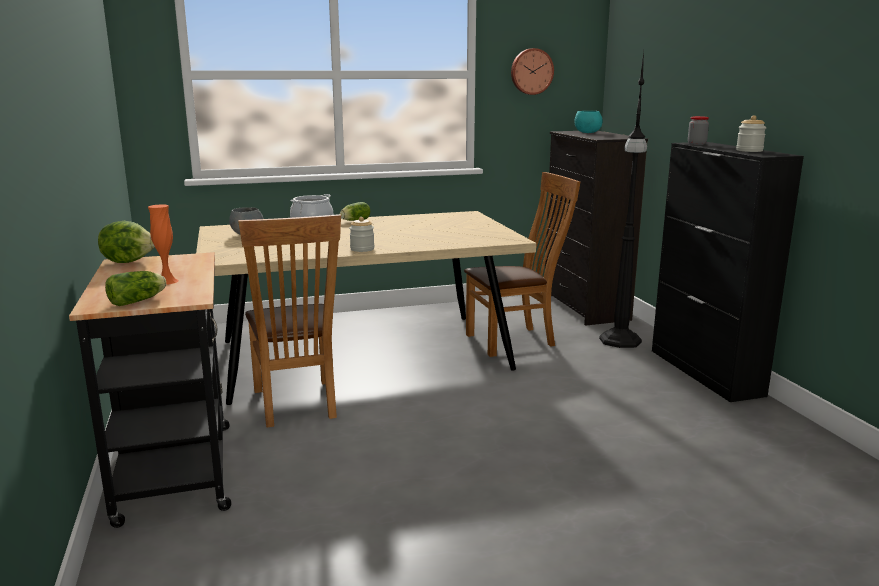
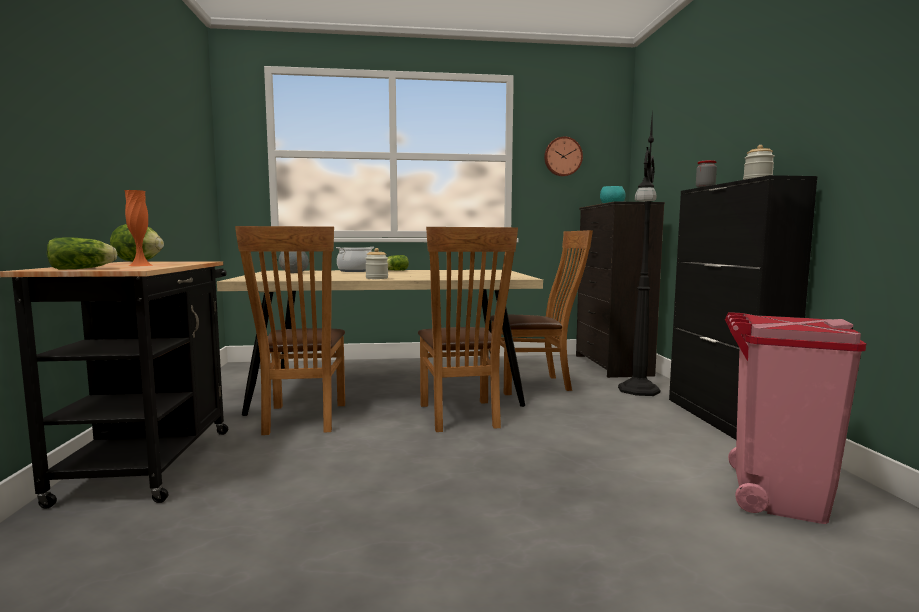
camera: 10 degrees right, 10 degrees down
(458, 389) = (461, 417): none -> brown chair
(756, 450) = (776, 496): none -> pink trash can

